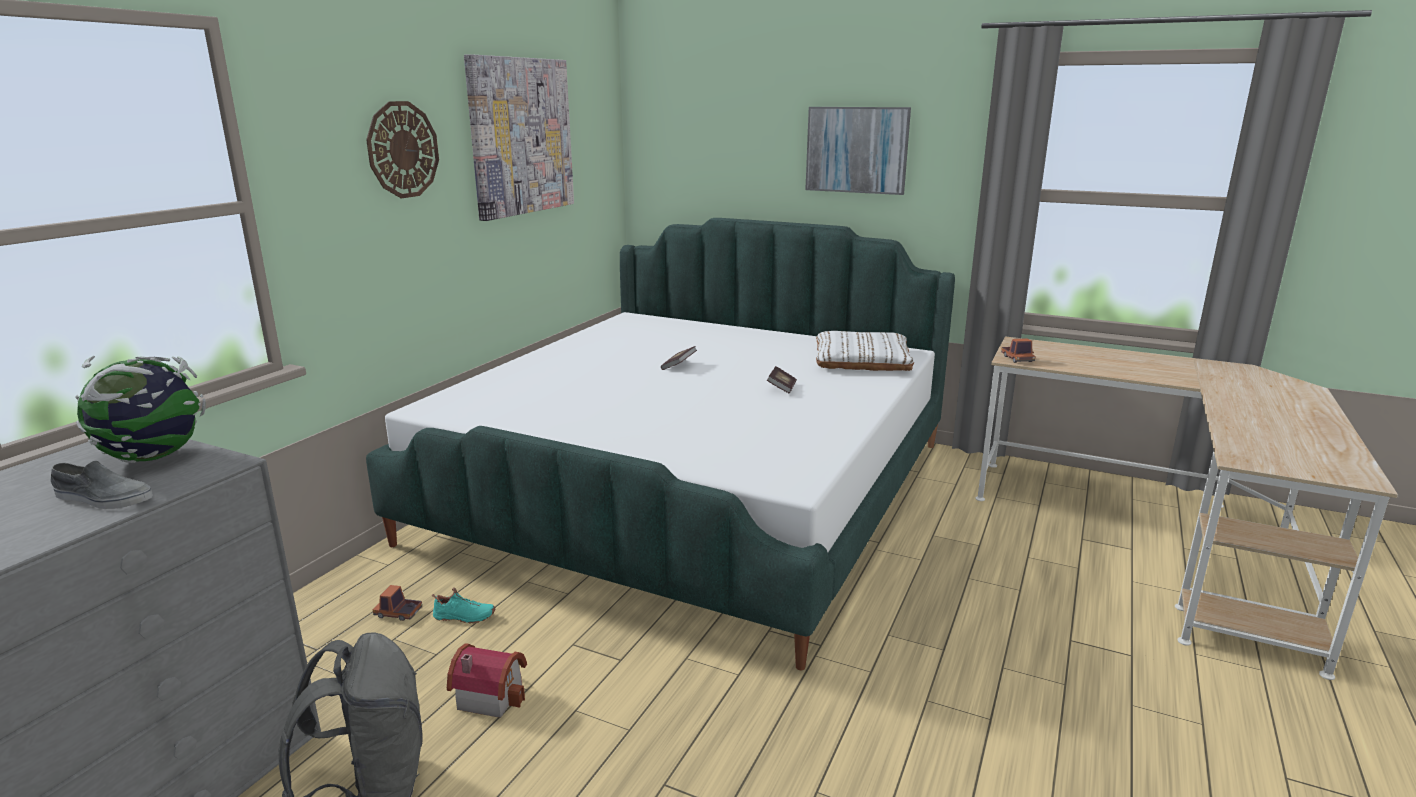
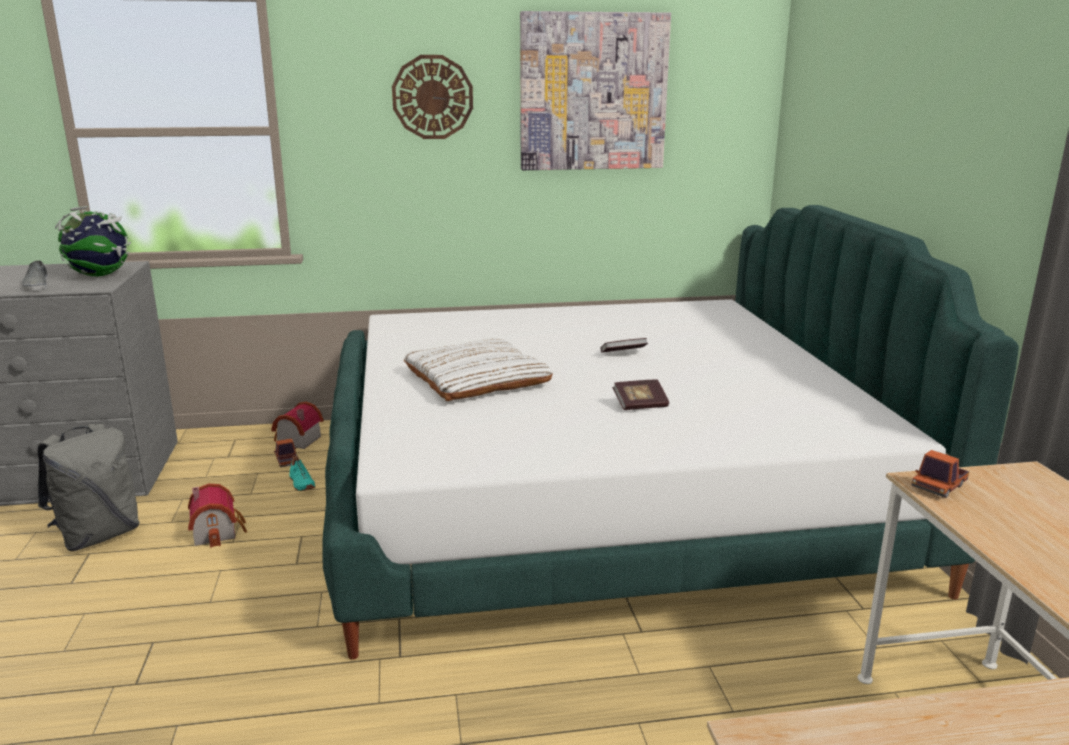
camera: 55 degrees right, 0 degrees up
(357, 595) = (296, 440): none -> toy house
(857, 150) = (951, 128): picture -> none
(862, 360) = (812, 418): white pillow -> white pillow (476, 379)

